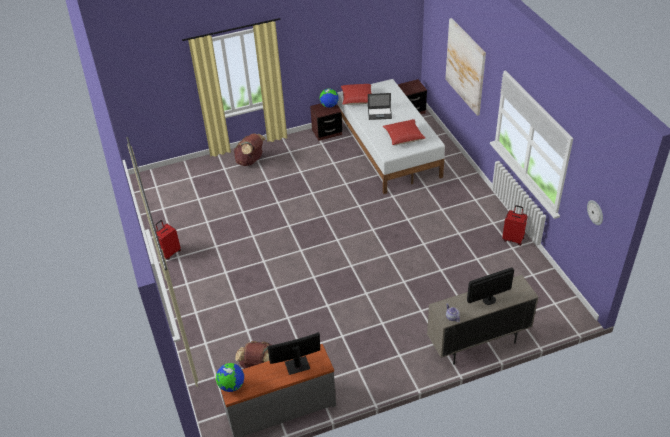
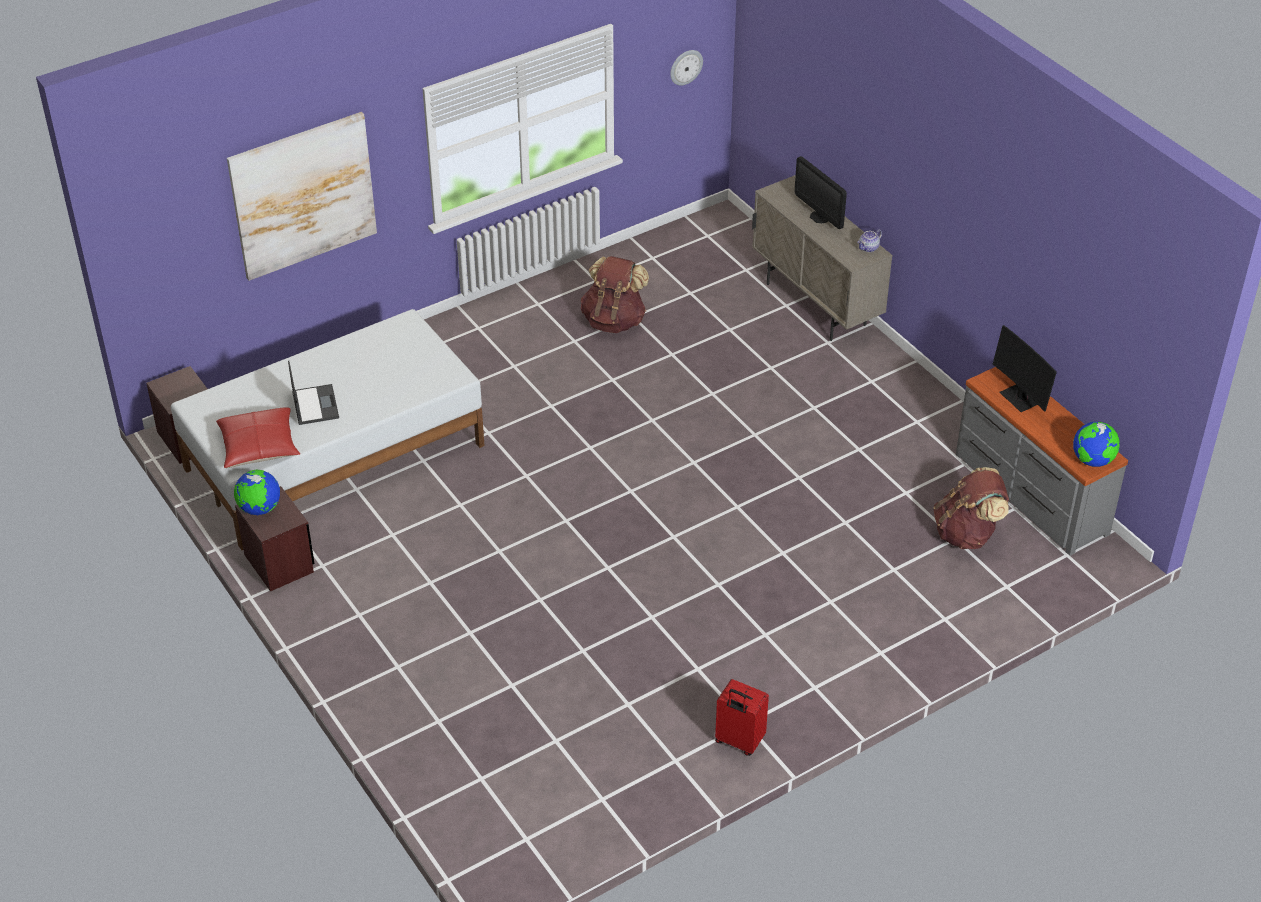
camera: 105 degrees left, 0 degrees up
(250, 161) = (403, 677): brown backpack -> brown backpack (614, 320)
(403, 137) = (395, 362): red pillow -> none
(513, 239) = (574, 280): red suitcase -> none

